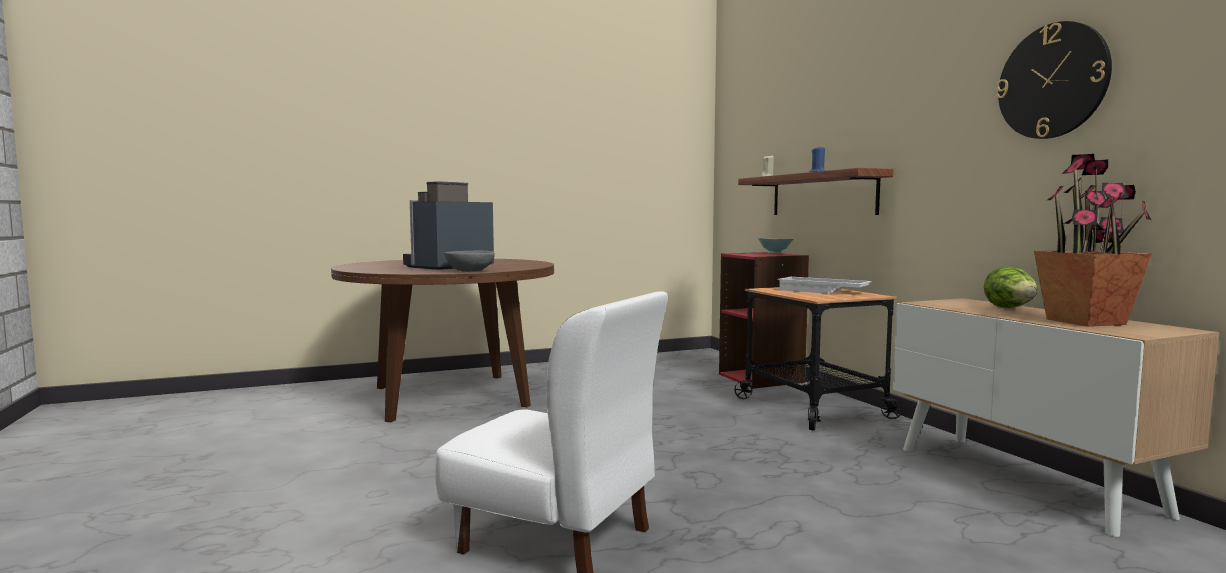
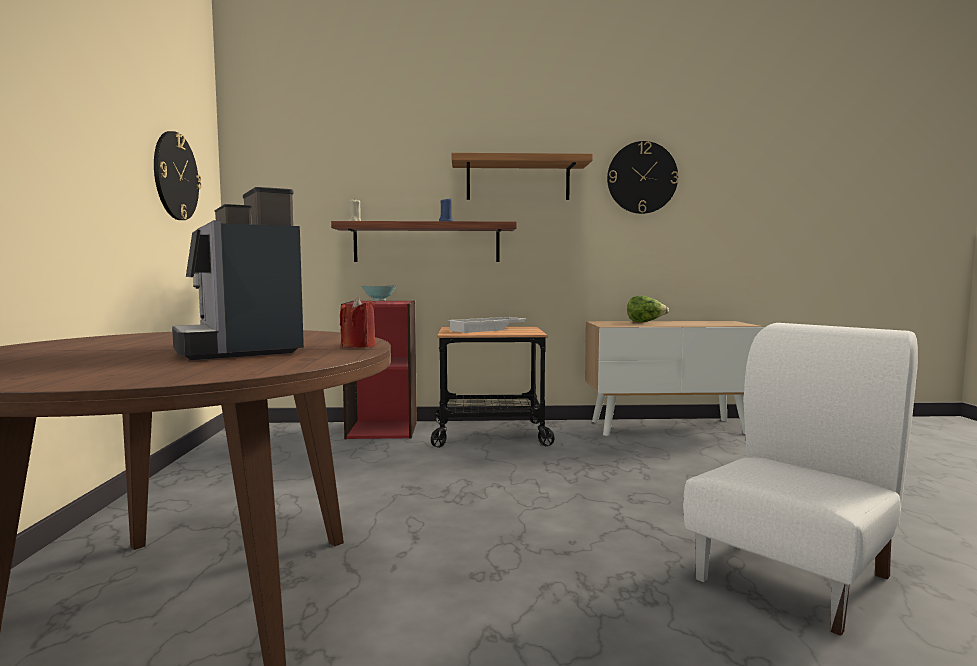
camera: 70 degrees left, 0 degrees up
(470, 271) = (358, 346): grey bowl -> red candle
(641, 155) = (175, 176): none -> wall clock
(900, 114) = (518, 180): none -> shelf
(1086, 322) = (703, 323): potted plant -> none

